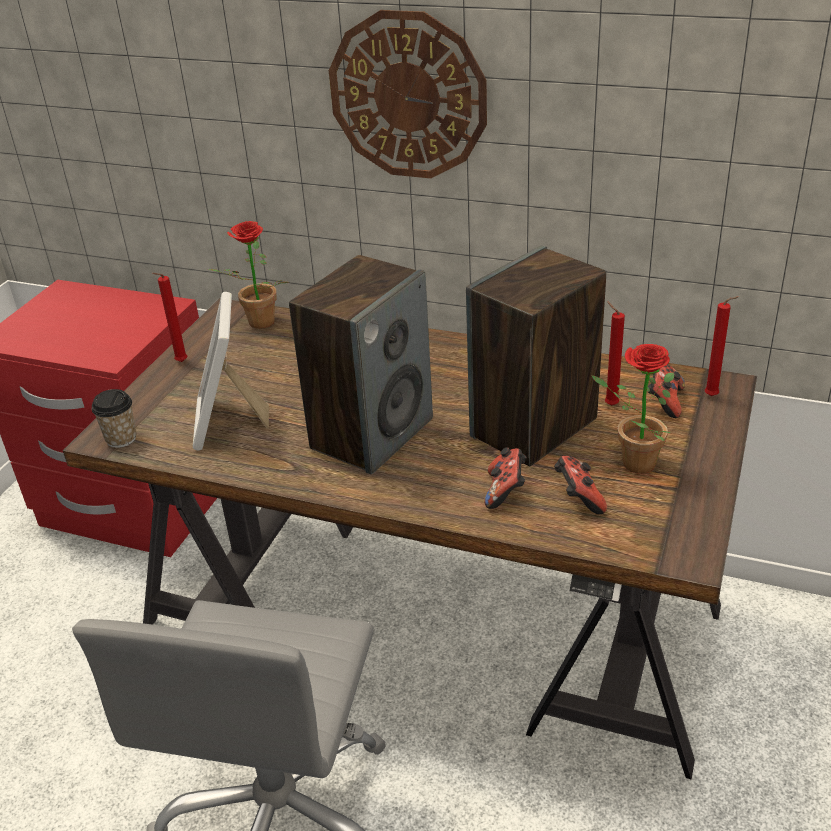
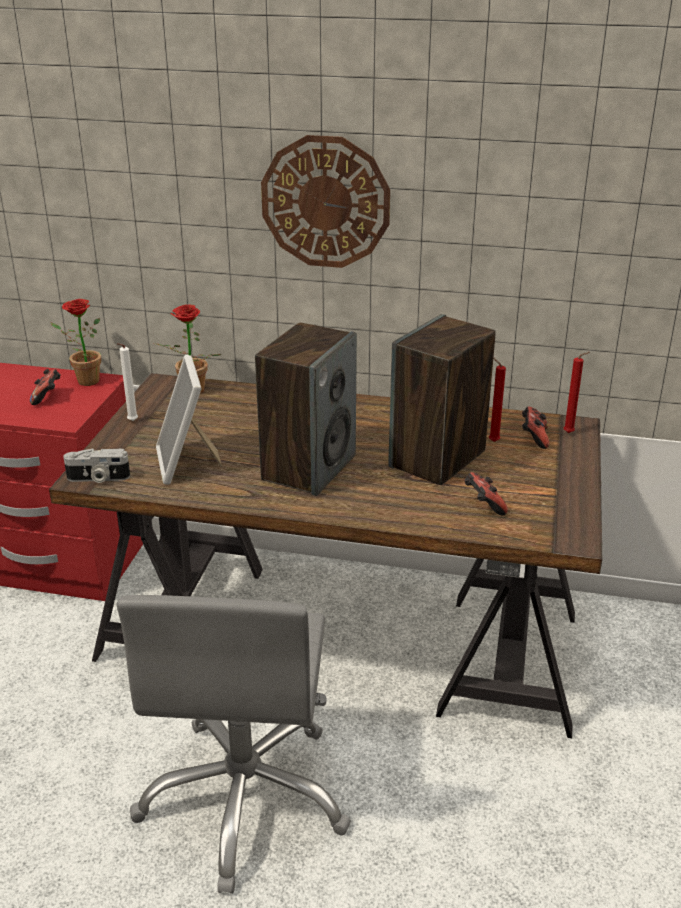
camera: 10 degrees left, 5 degrees down
(121, 439) = (98, 479): cup -> camera
(180, 363) = (131, 421): red candle -> white candle
(505, 491) = (426, 503): game controller -> game controller (47, 397)
(631, 463) = (518, 480): potted plant -> potted plant (83, 381)

